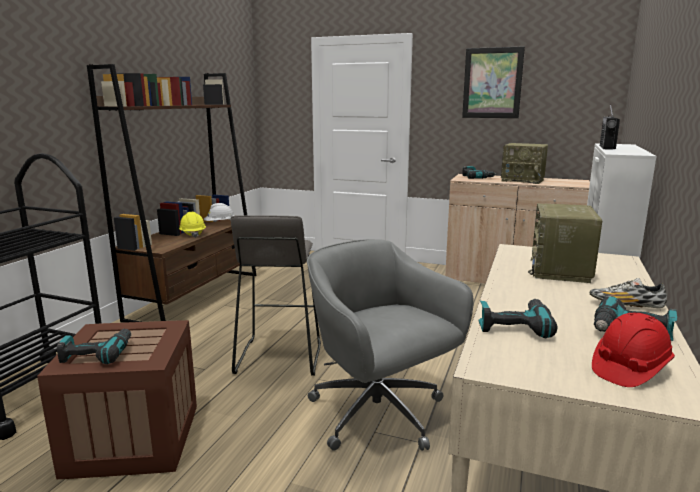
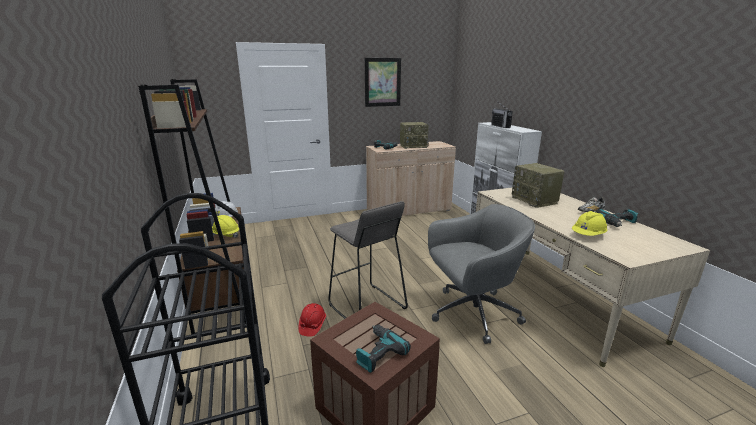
camera: 40 degrees left, 5 degrees up
(379, 415) = (472, 313): grey office chair -> grey office chair turned 150 degrees clockwise
(514, 325) = (588, 235): power drill -> yellow hard hat
(629, 369) = (652, 240): red hard hat -> red hard hat (312, 325)

